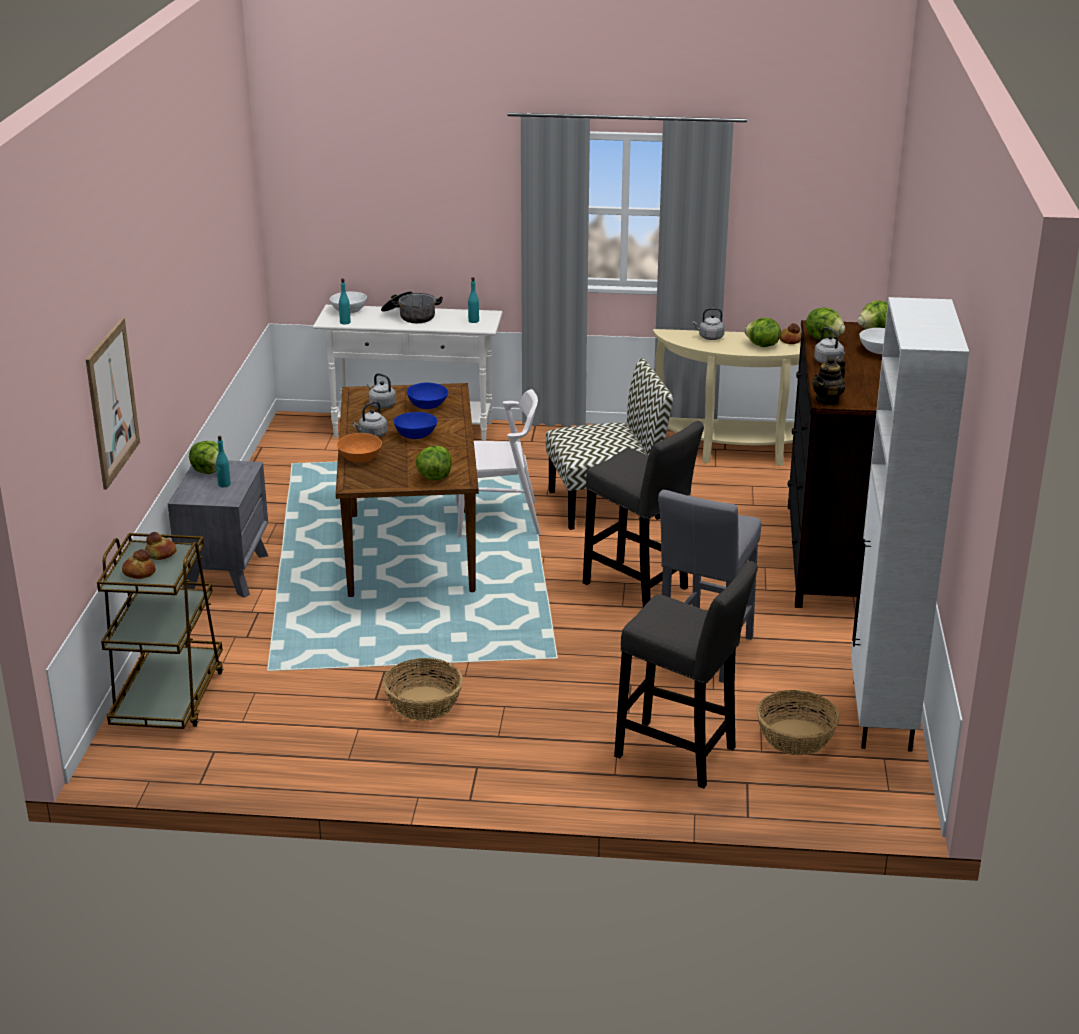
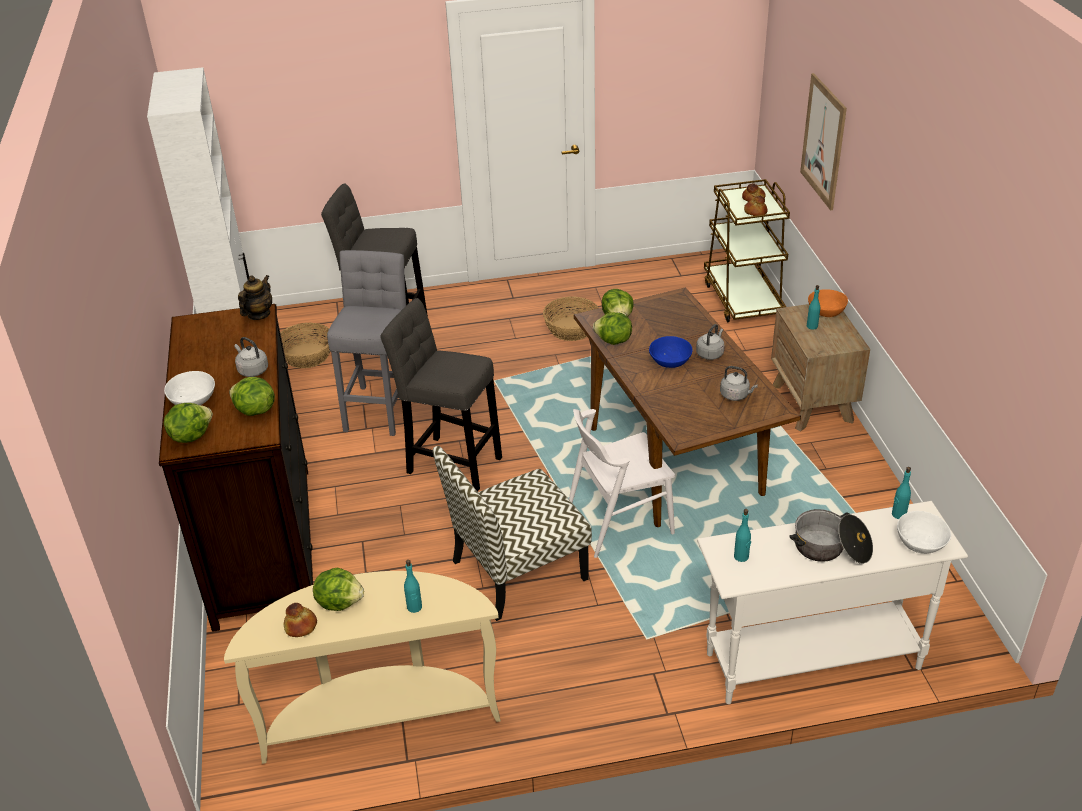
camera: 165 degrees right, 10 degrees up
(210, 471) = (840, 337): lettuce -> lettuce (613, 341)
(225, 573) = (812, 403): grey nightstand -> brown nightstand
(360, 458) = (697, 325): orange bowl -> orange bowl (826, 312)
(428, 405) = (689, 404): blue bowl -> none
(709, 337) = (414, 607): grey kettle -> turquoise bottle

